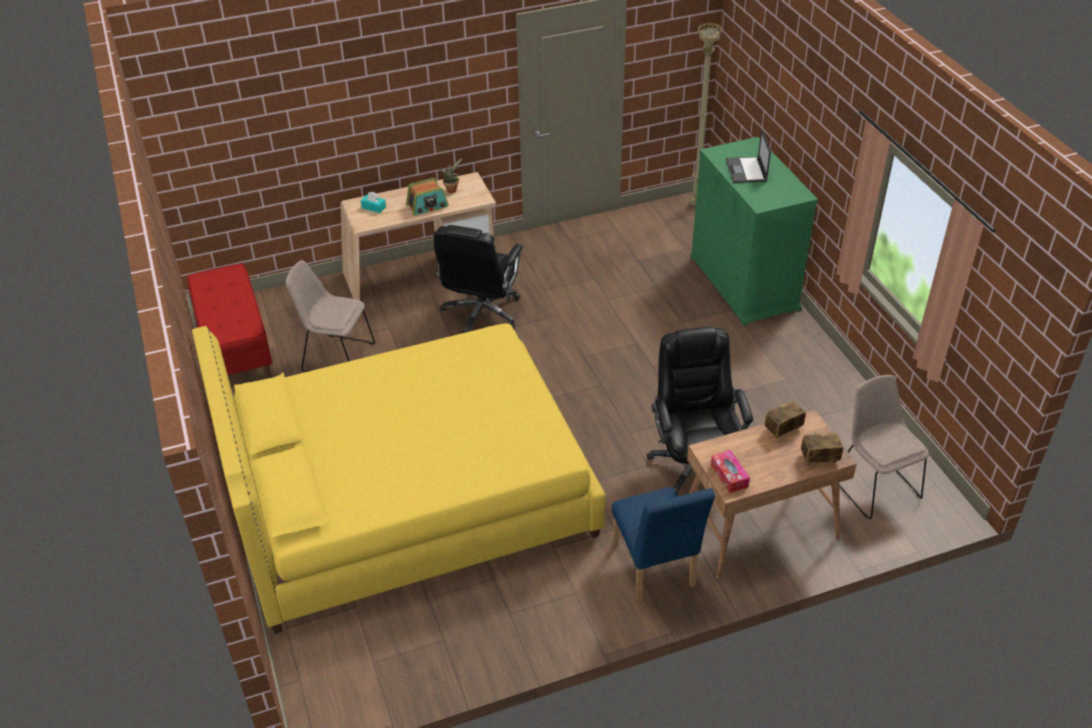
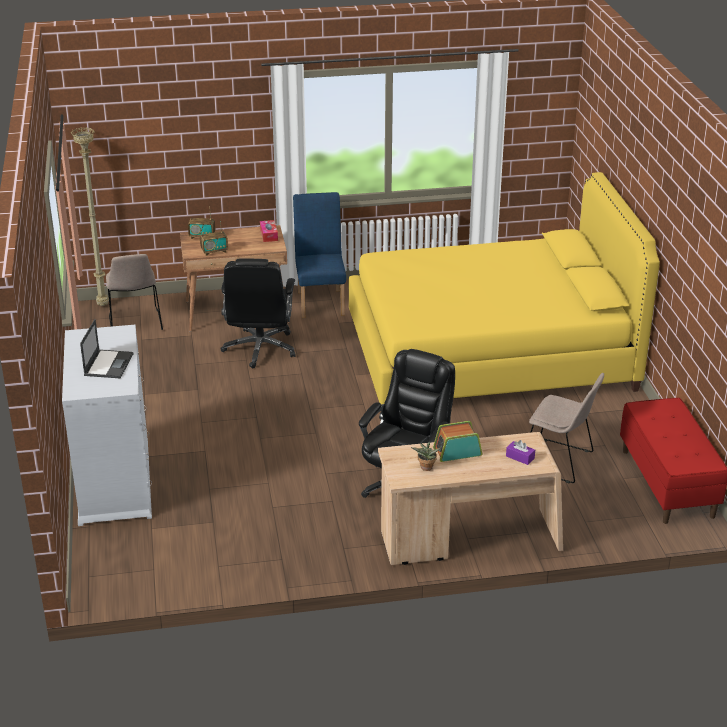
camera: 170 degrees left, 10 degrees down
(373, 207) = (520, 457): turquoise tissue box -> purple tissue box
(694, 205) = (99, 586): beige floor lamp -> beige floor lamp (103, 305)
(744, 283) = (114, 481): green dresser -> white dresser

